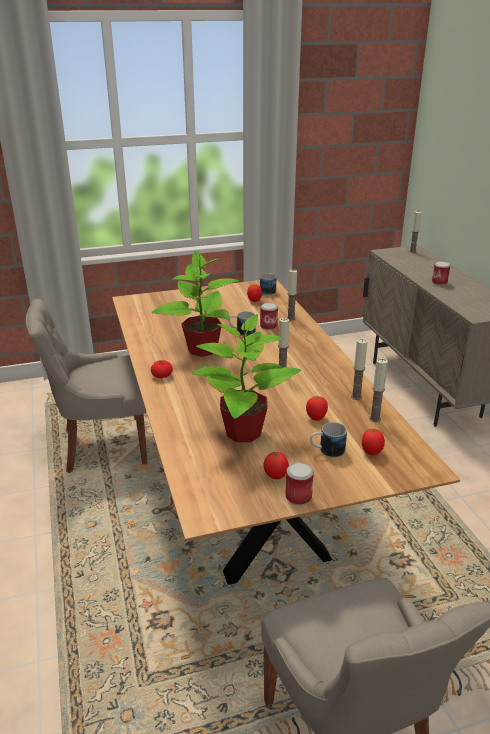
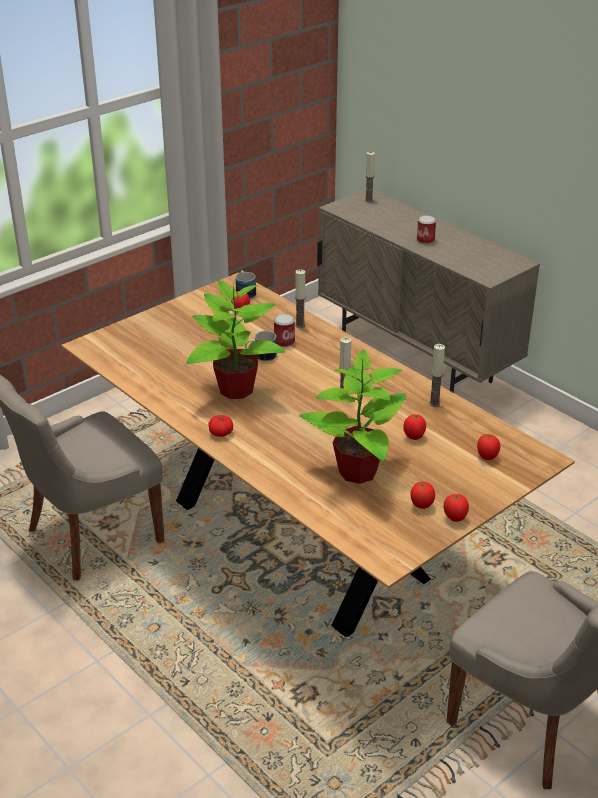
camera: 25 degrees left, 5 degrees up
(298, 497) = (455, 518): can -> tomato
(326, 451) = (447, 467): mug -> none
(375, 418) = (467, 422): candle -> none

